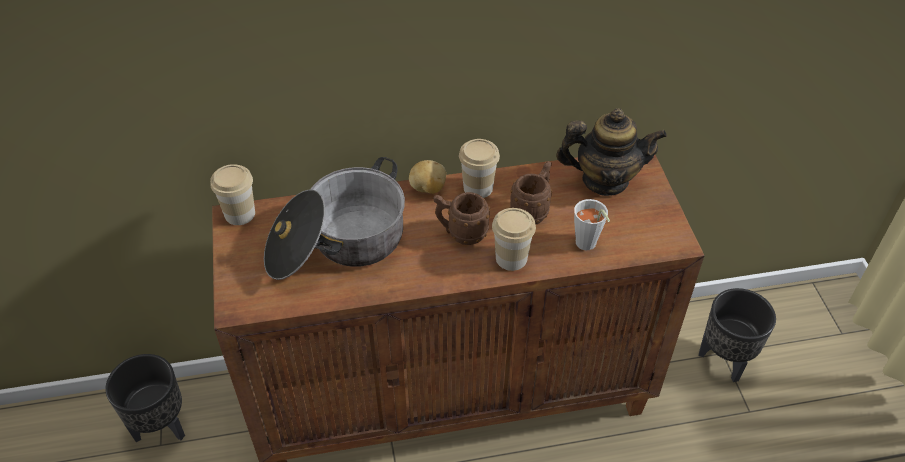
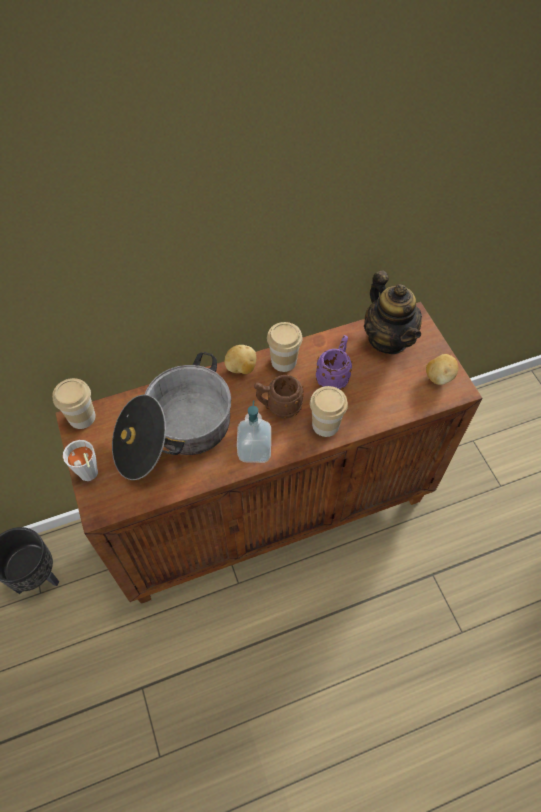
camera: 10 degrees left, 10 degrees up
(423, 272) = (254, 450): none -> soap dispenser
(532, 210) = (334, 376): brown mug -> purple mug
(587, 246) = (386, 404): grey cup -> grey cup (90, 476)
(604, 180) = (388, 338): teapot -> teapot turned 75 degrees clockwise
(656, 226) = (439, 377): none -> potato
(724, 360) = (475, 446): black planter -> none

